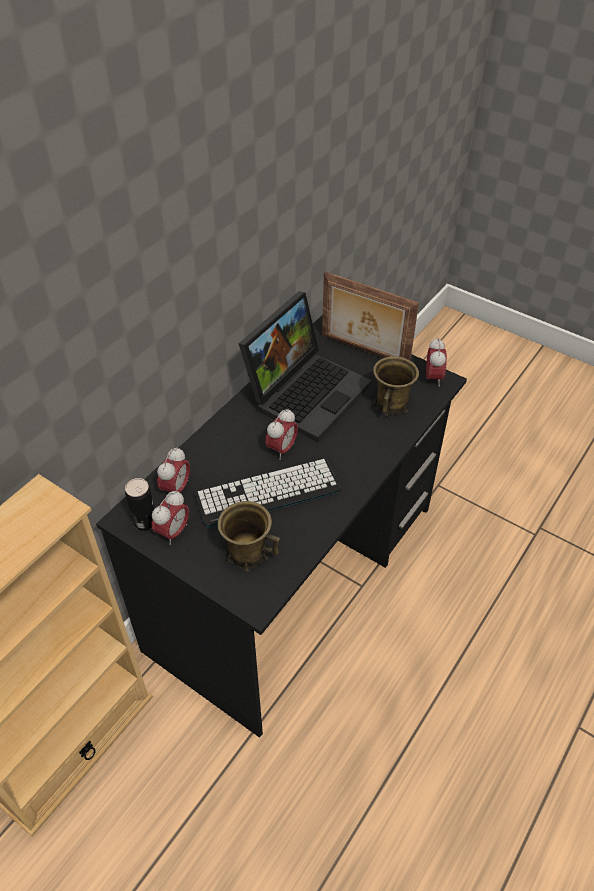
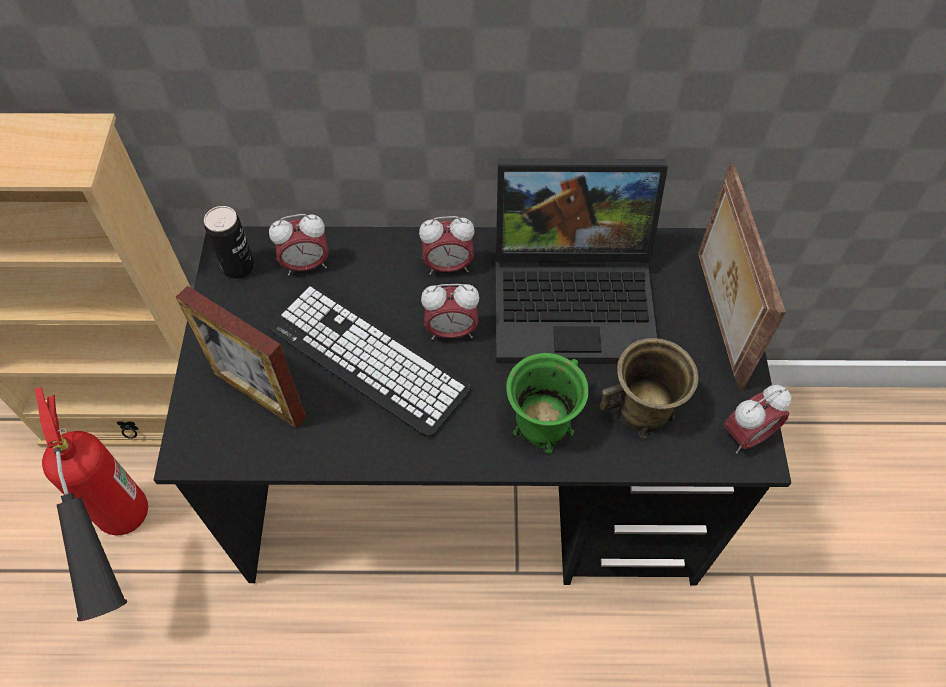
camera: 55 degrees right, 10 degrees up
(173, 532) = (241, 302): alarm clock -> alarm clock (448, 266)
(179, 809) = (130, 557): none -> fire extinguisher
(248, 553) = (259, 395): brown mug -> picture frame
(368, 444) = (541, 424): none -> green mug

